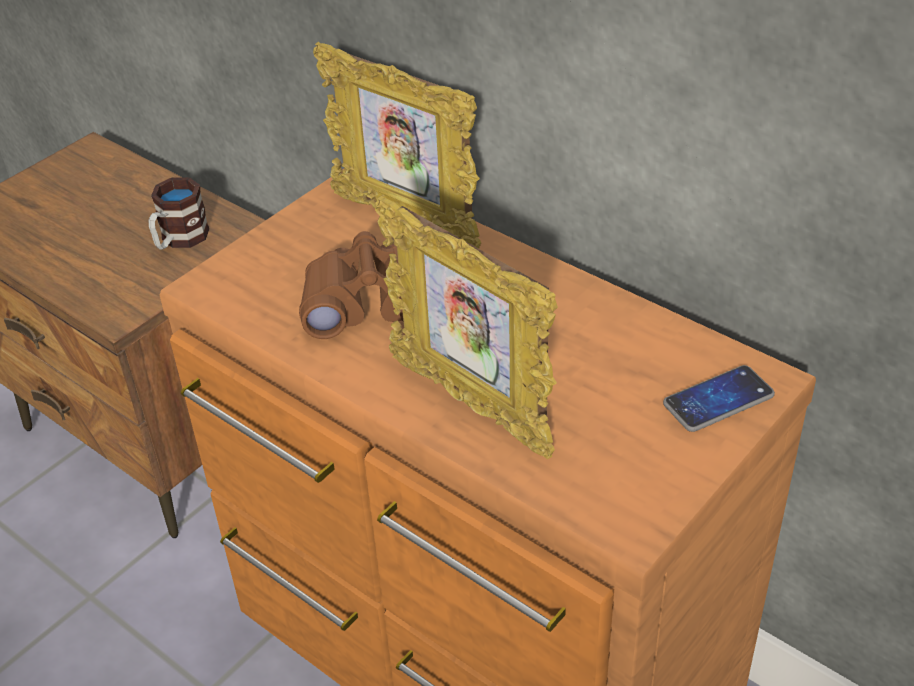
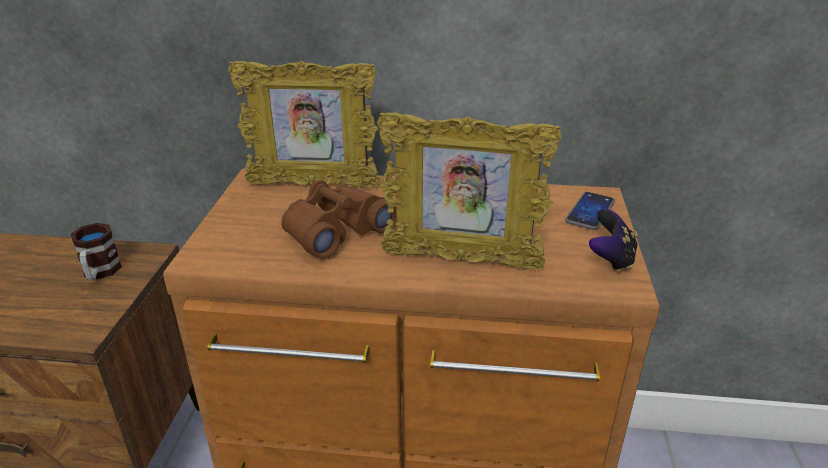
camera: 35 degrees left, 10 degrees down
(658, 484) = (611, 259): none -> game controller

